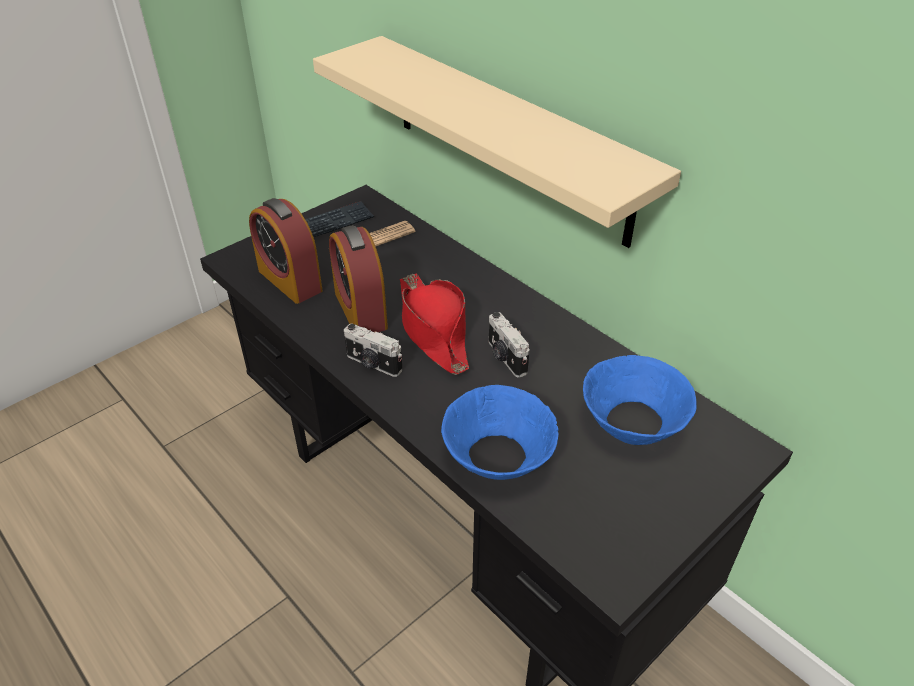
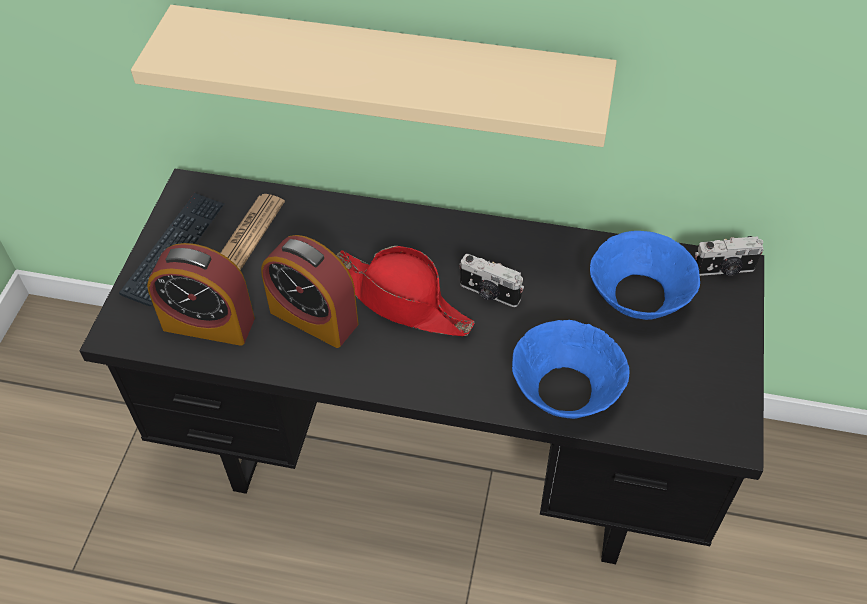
camera: 35 degrees left, 10 degrees up
(373, 364) = (380, 366): camera -> camera (724, 270)

